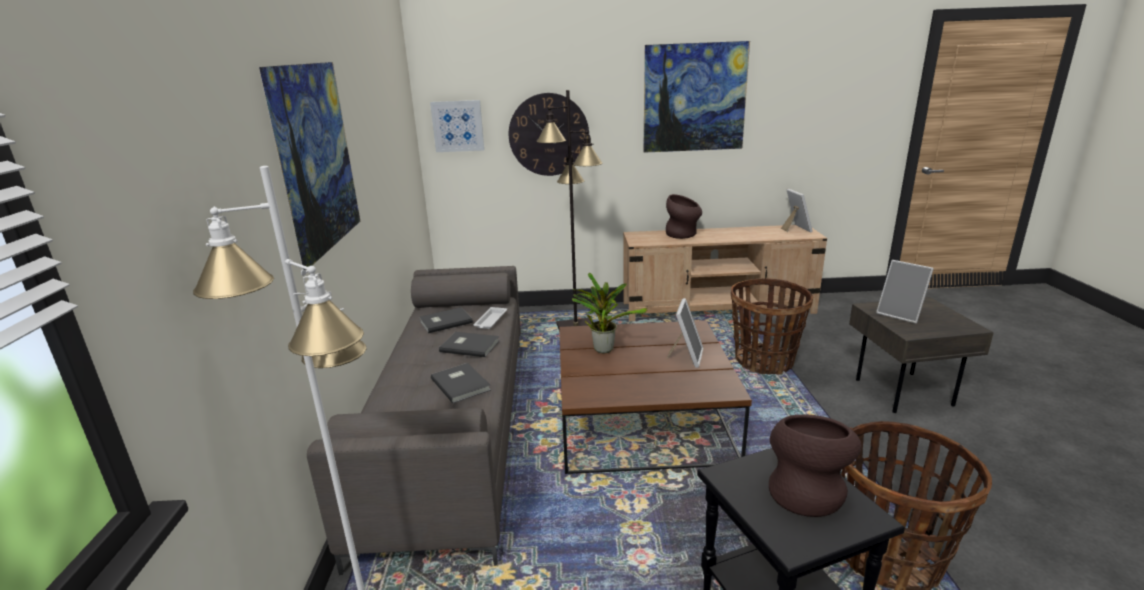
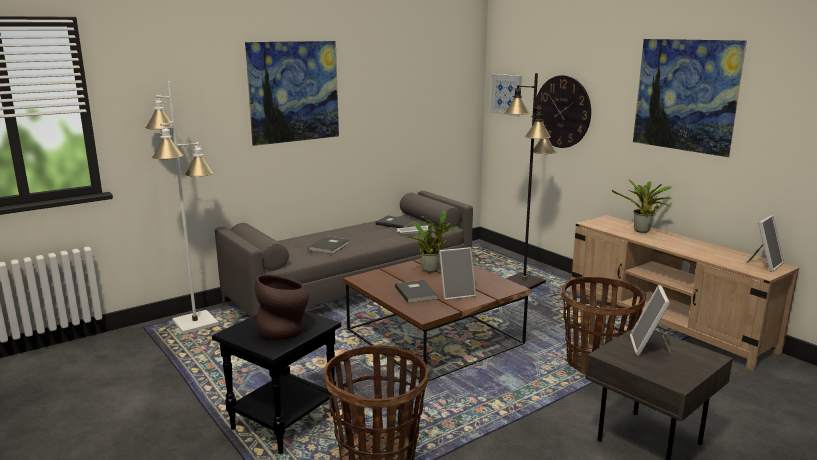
camera: 55 degrees right, 5 degrees down
(469, 345) = (374, 236): grey book -> grey book (416, 292)
(683, 235) = (642, 231): brown vase -> potted plant

